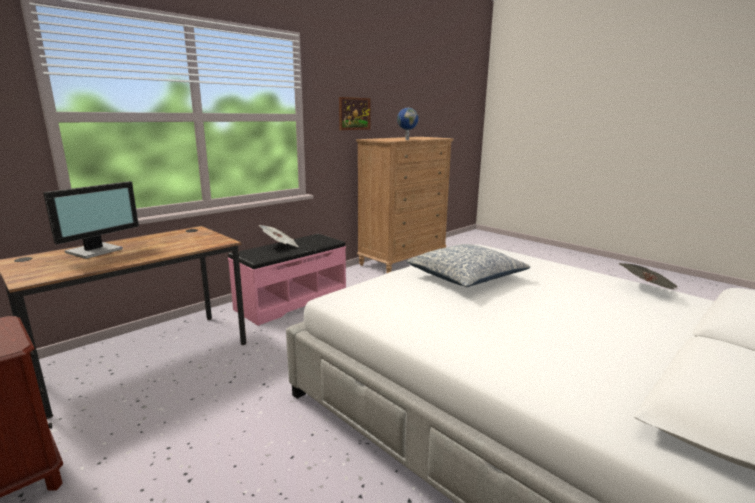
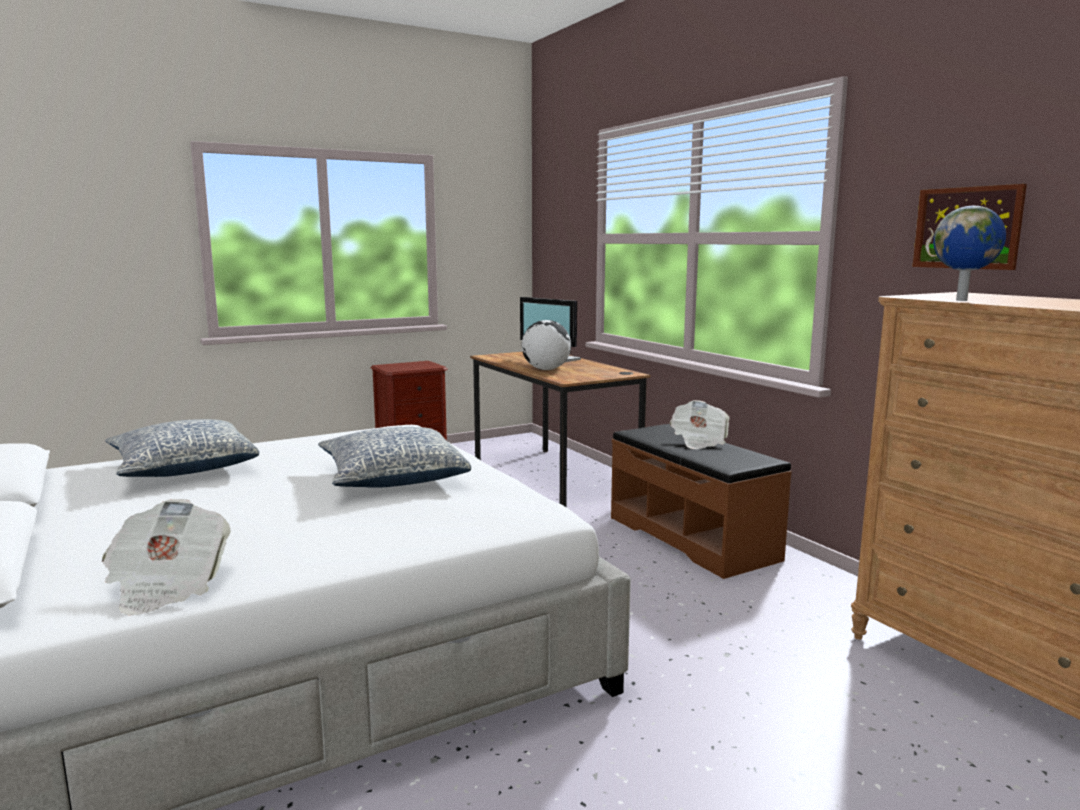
camera: 105 degrees right, 5 degrees down
(163, 250) = (546, 369): none -> globe
(291, 301) = (692, 537): pink bench -> brown bench
(528, 354) = (183, 468): none -> pillow

